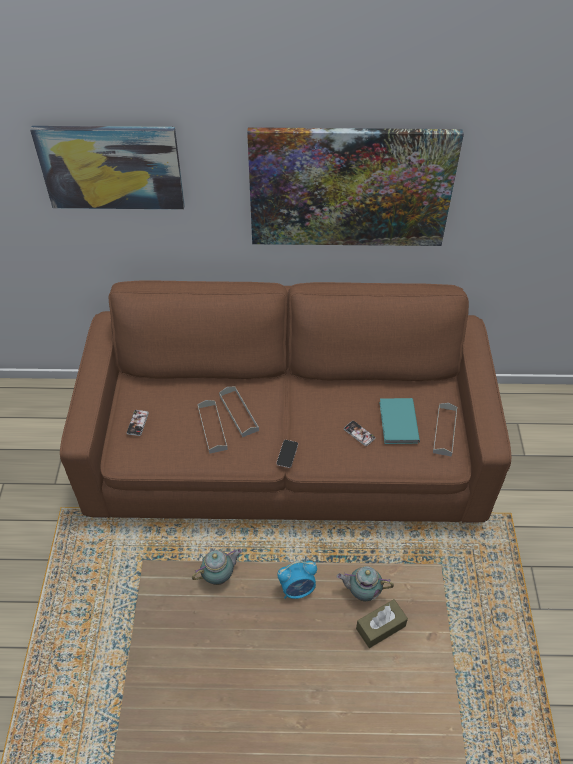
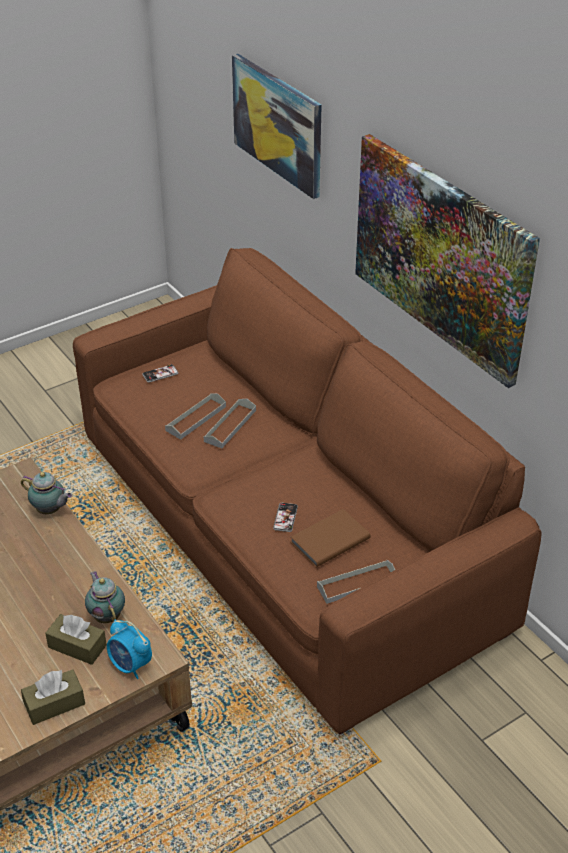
camera: 55 degrees right, 10 degrees down
(287, 454) = (215, 482): phone -> none
(297, 589) = (75, 568): alarm clock -> alarm clock (130, 665)
(397, 423) = (328, 540): turquoise book -> brown book
(428, 670) = (54, 704): none -> brown tissue box

